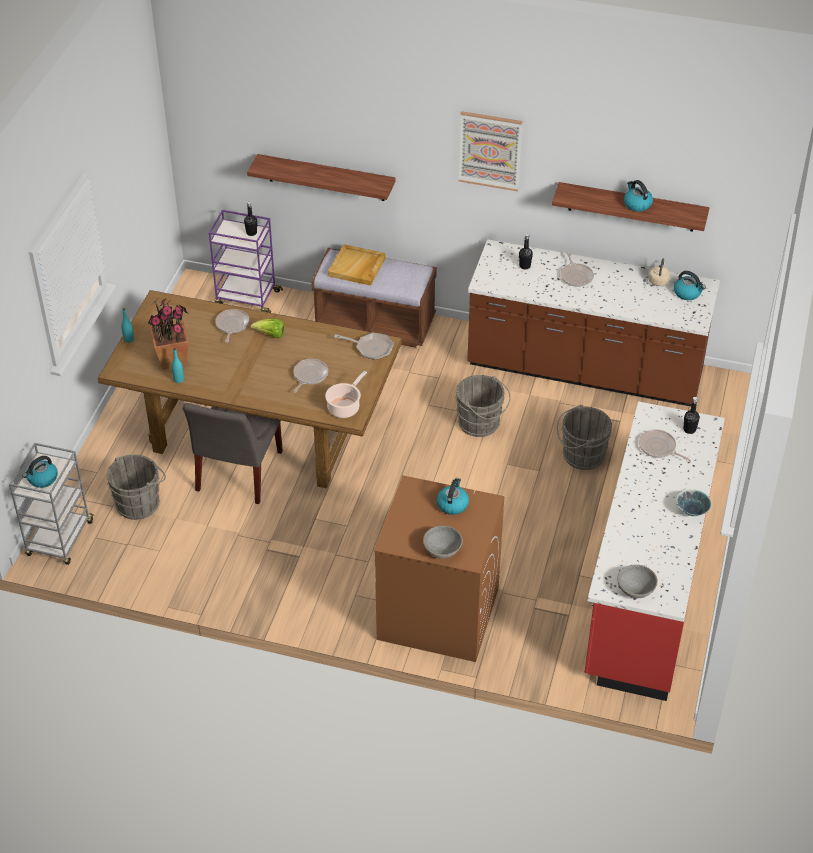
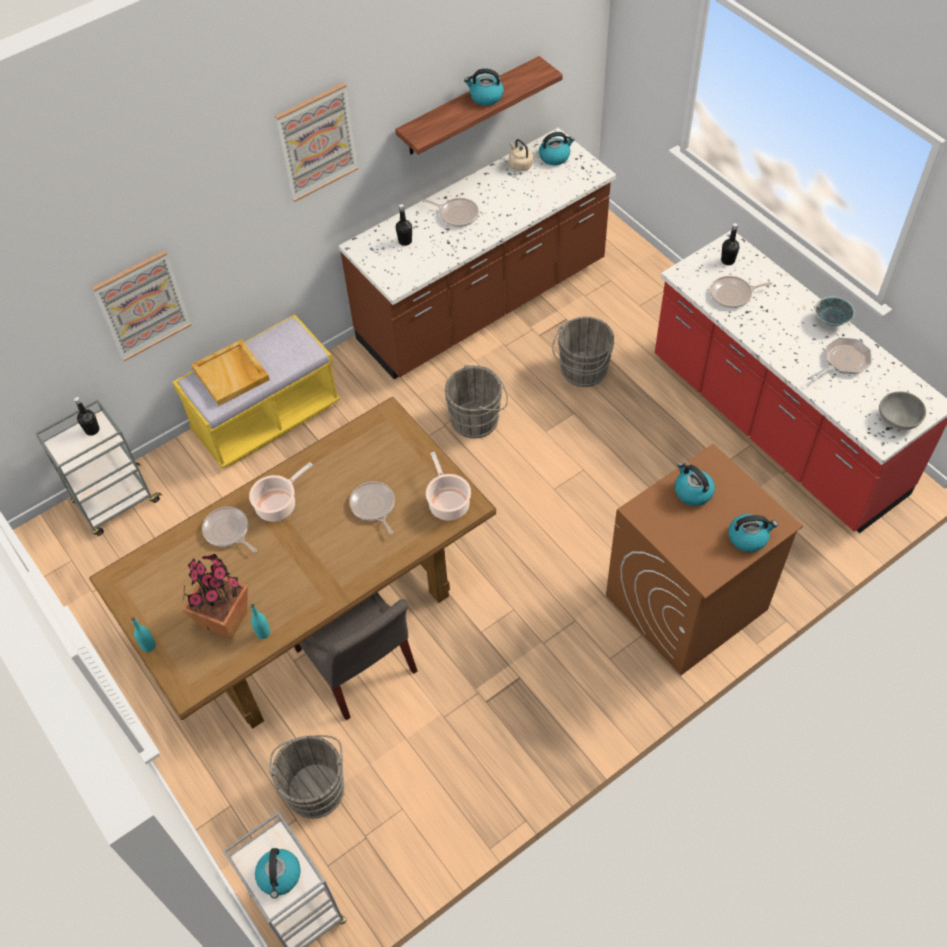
camera: 50 degrees left, 10 degrees up
(246, 298) = (115, 503): purple cart -> grey cart
(270, 335) = (278, 505): lettuce -> cooking pot
(326, 178) = (142, 305): shelf -> picture
(371, 348) = (384, 430): frying pan -> frying pan (843, 362)
(375, 324) = (266, 418): brown bench -> yellow bench
(442, 549) = (748, 537): grey bowl -> kettle

